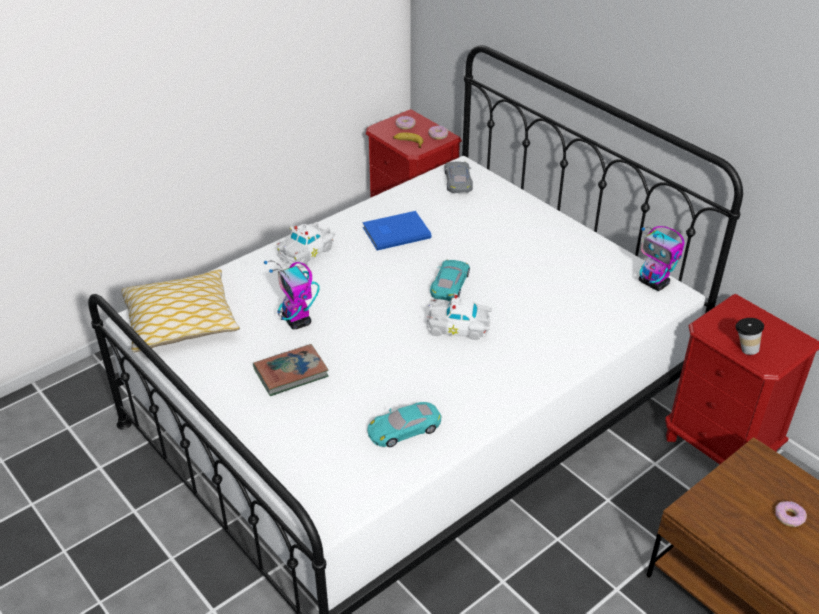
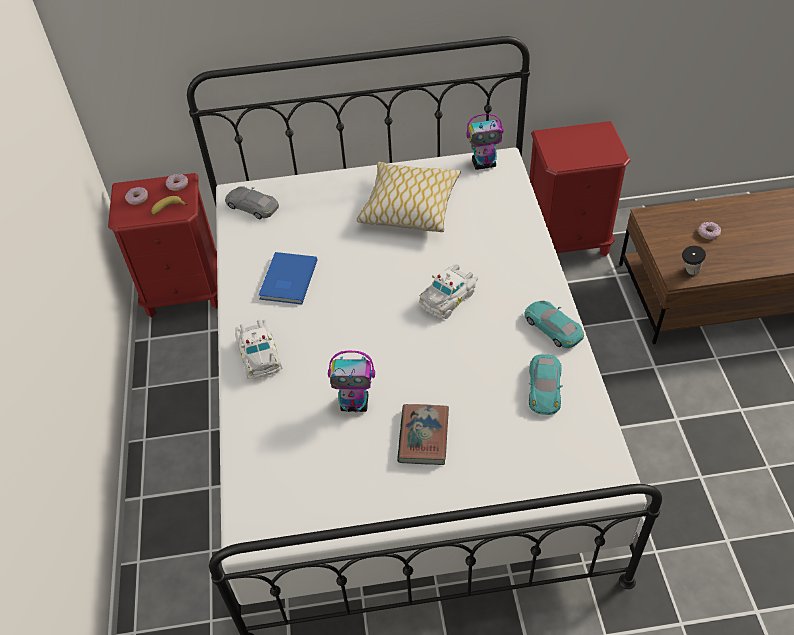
camera: 55 degrees left, 10 degrees up
(181, 322) = (284, 497): pillow -> pillow (409, 207)
(450, 284) = (389, 277): turquoise toy car -> turquoise toy car (553, 327)
(744, 349) = (593, 158): cup -> cup (689, 272)

